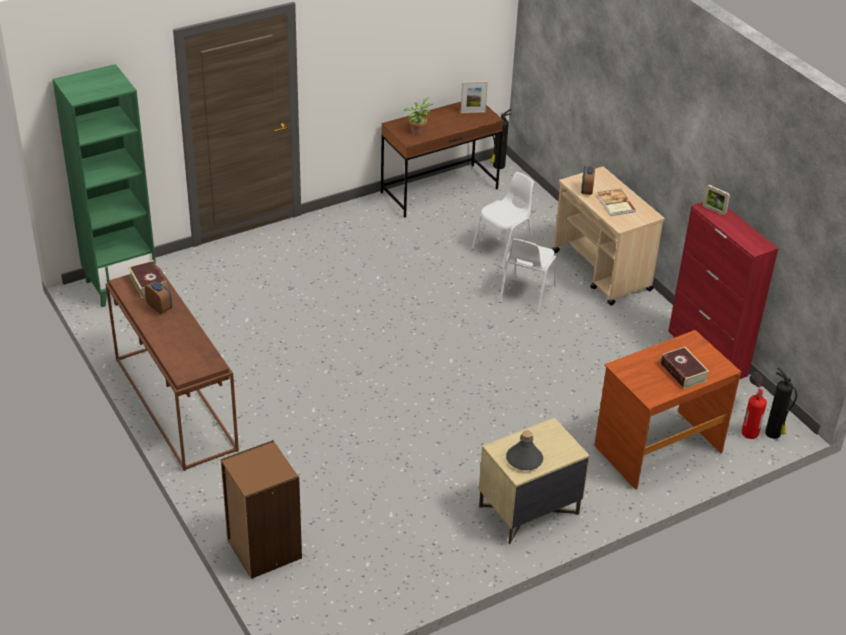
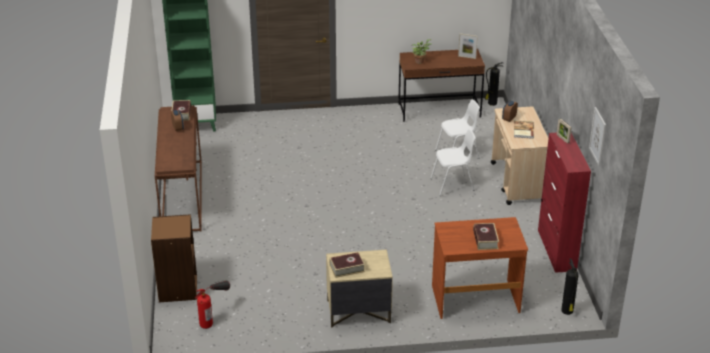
camera: 25 degrees right, 5 degrees down
(524, 460) = (347, 268): grey bottle -> book
(526, 294) = (453, 185): white chair -> white chair turned 150 degrees counterclockwise
(749, 422) = (555, 299): fire extinguisher -> fire extinguisher (214, 317)
(791, 202) = (598, 136): none -> picture

